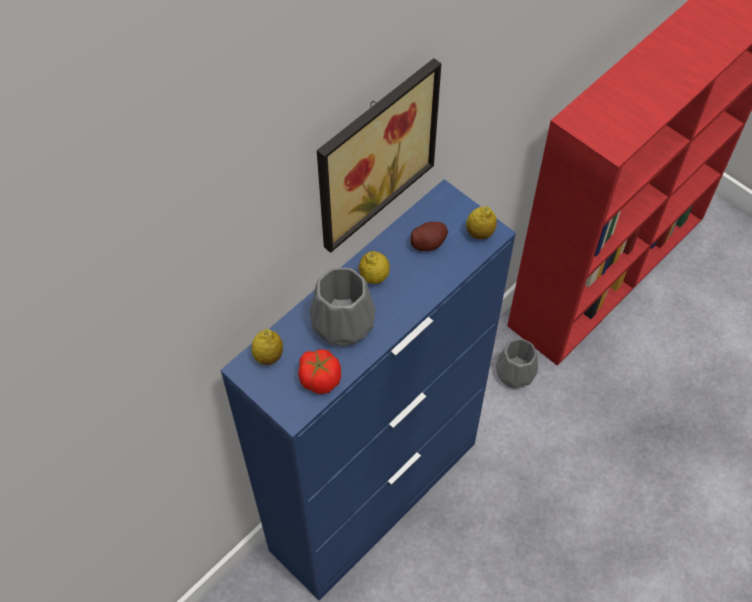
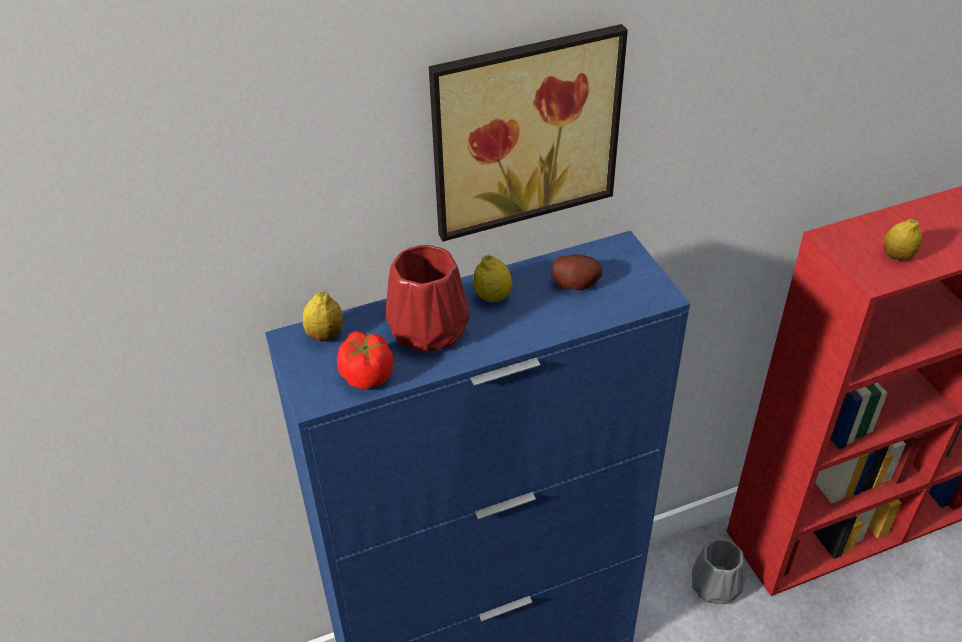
camera: 25 degrees right, 15 degrees down
(344, 322) = (430, 329): grey vase -> red vase
(480, 233) = (644, 291): lemon -> lemon (897, 256)

